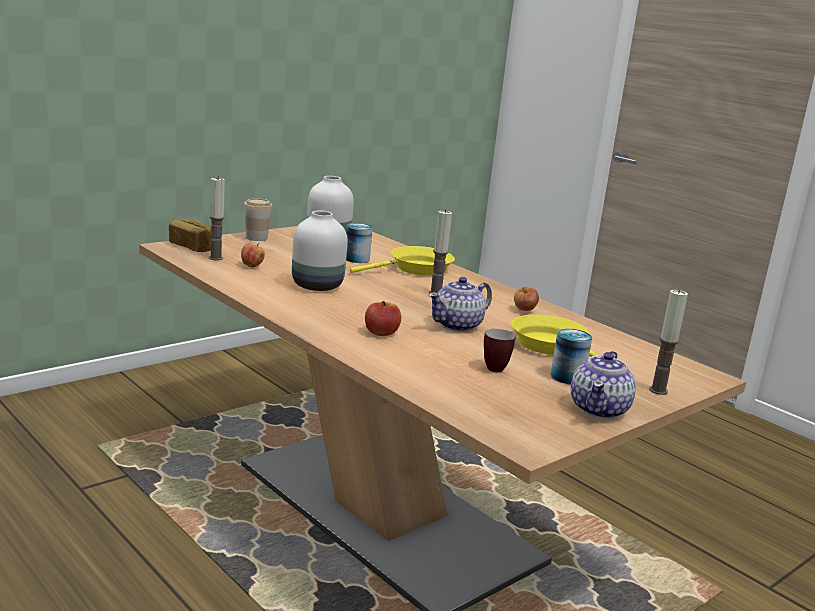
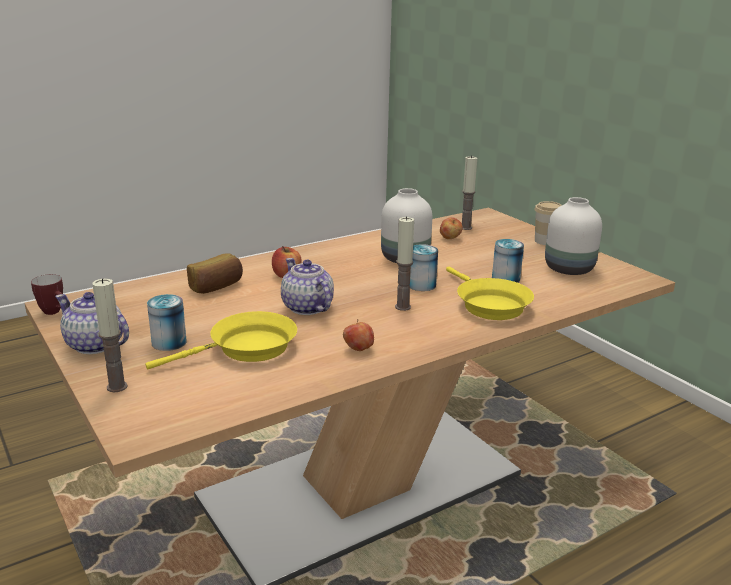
camera: 100 degrees right, 5 degrees up
(193, 247) = (492, 221): bread -> bread (216, 286)
(383, 285) = (421, 285): none -> can
(496, 367) = (201, 312): mug -> mug (55, 312)

